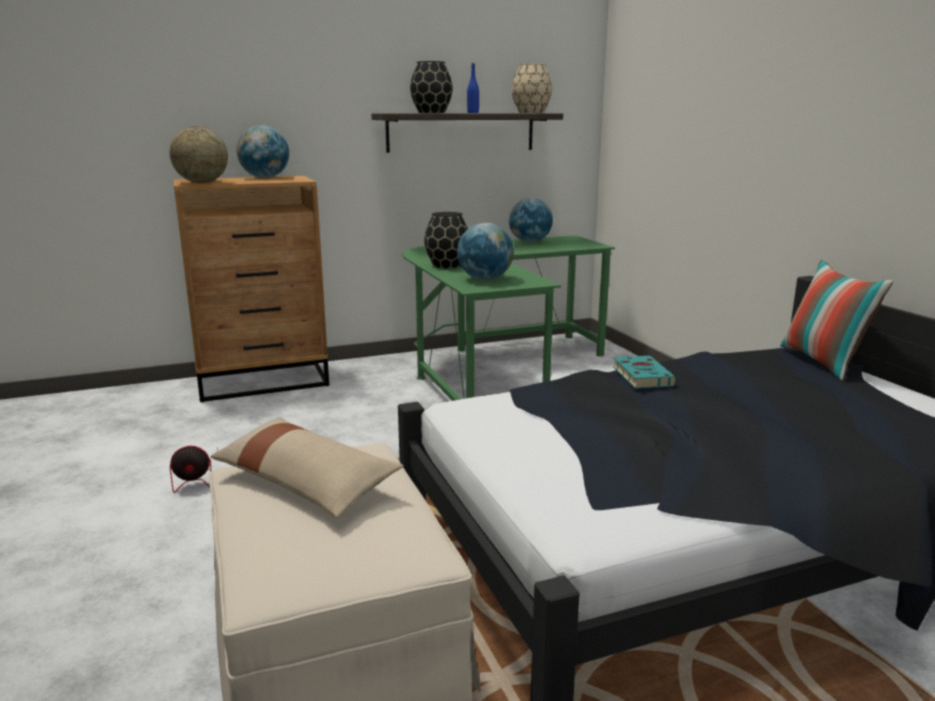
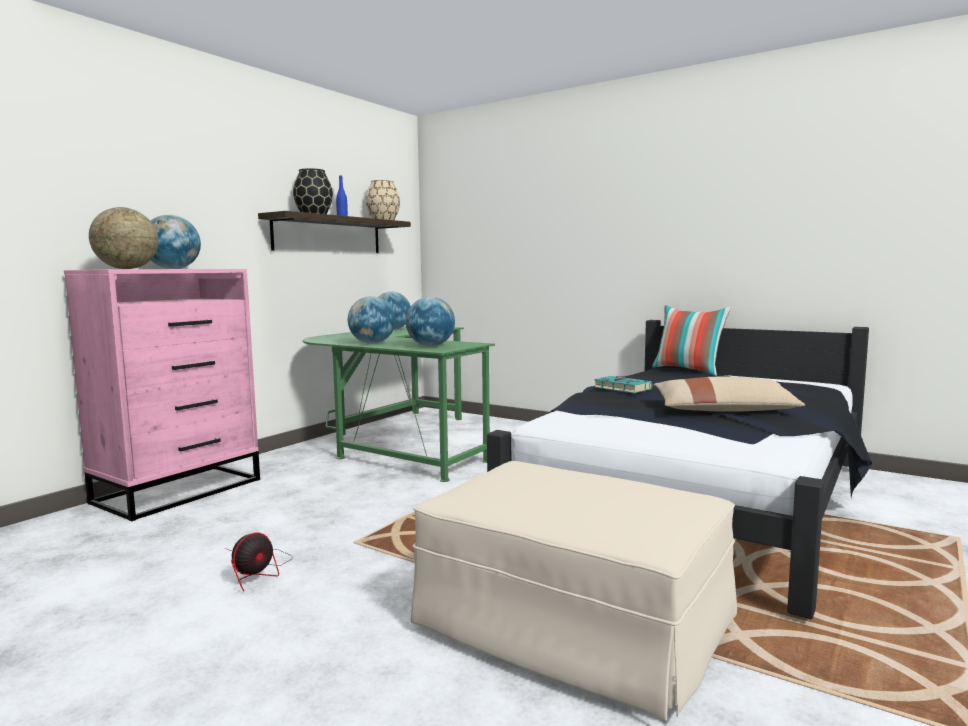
camera: 35 degrees left, 10 degrees down
(264, 381) = (180, 490): brown dresser -> pink dresser
(305, 482) = (530, 486): beige pillow -> beige pillow (724, 409)
(447, 265) = (372, 343): black vase -> globe

